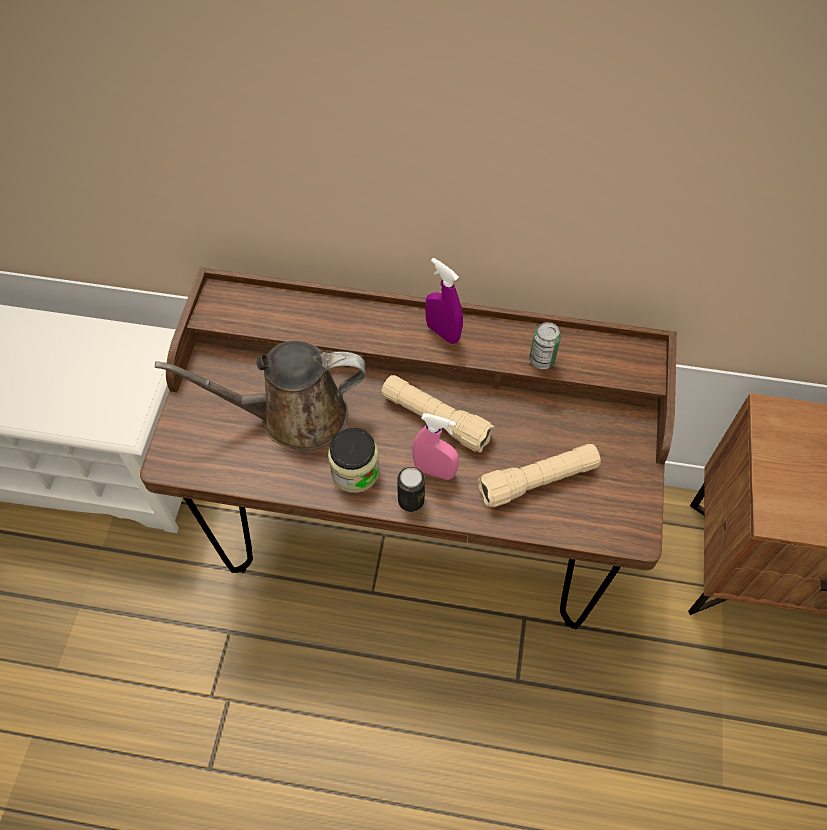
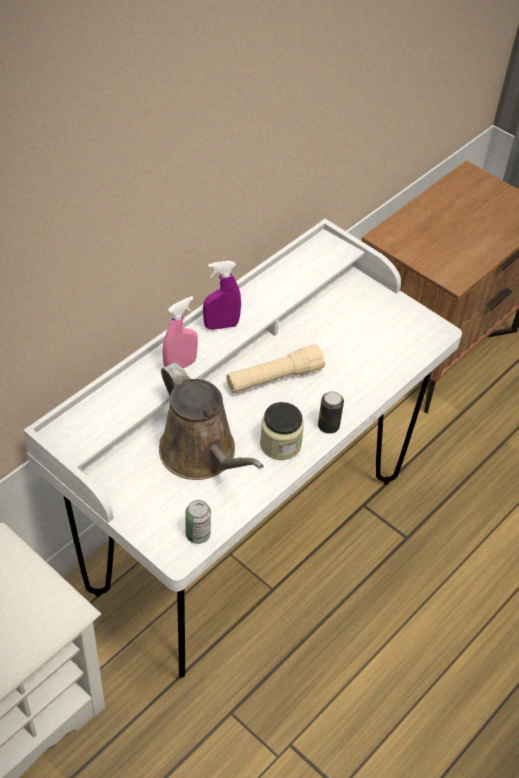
camera: 60 degrees left, 10 degrees down
(294, 415) = (202, 455): brown watering can -> brown watering can turned 60 degrees counterclockwise
(413, 536) = (247, 534): brown desk -> white desk
(434, 471) = (315, 401): pink spray bottle -> pink spray bottle (180, 365)
(538, 481) = (365, 354): beige flashlight -> none
(541, 360) = (289, 290): can -> can (198, 534)

